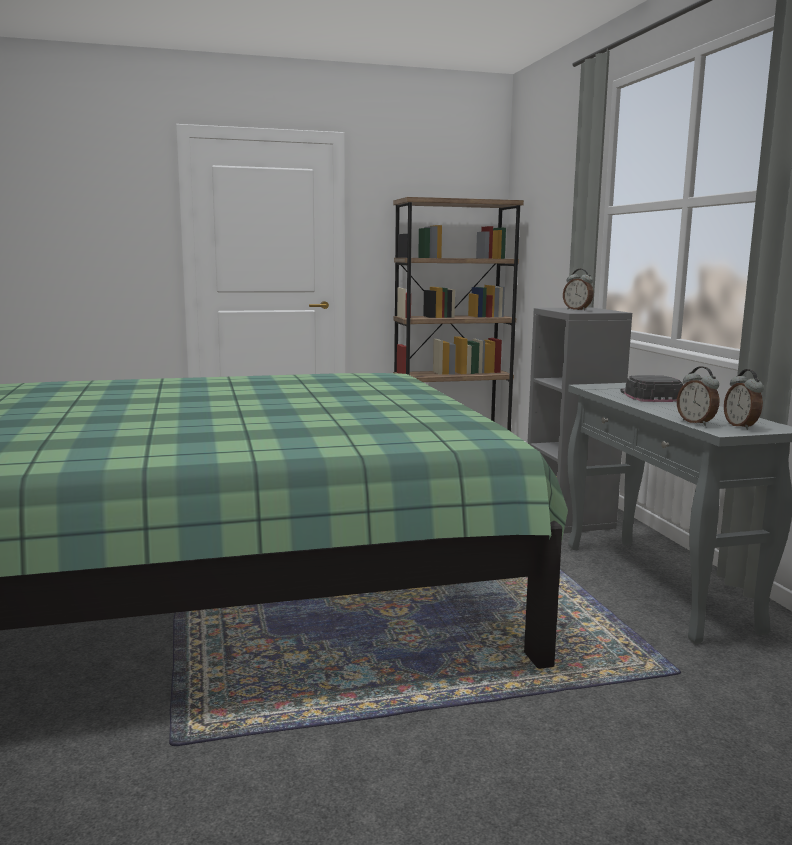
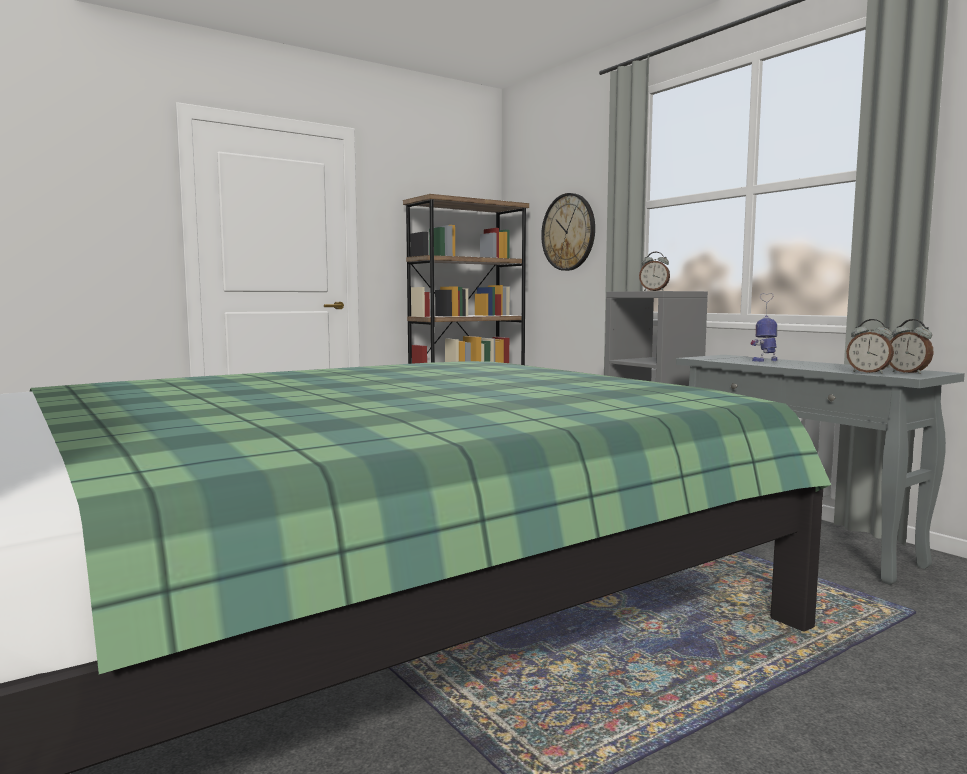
camera: 20 degrees left, 5 degrees down
(552, 233) = (568, 232): none -> wall clock
(649, 395) = (766, 361): black cap -> toy robot

